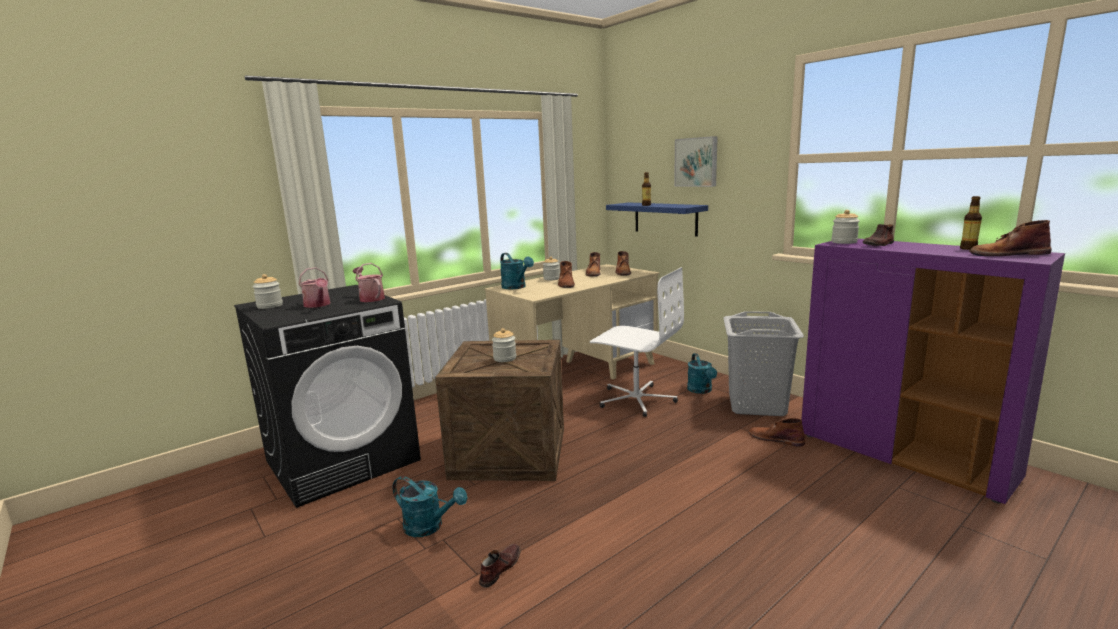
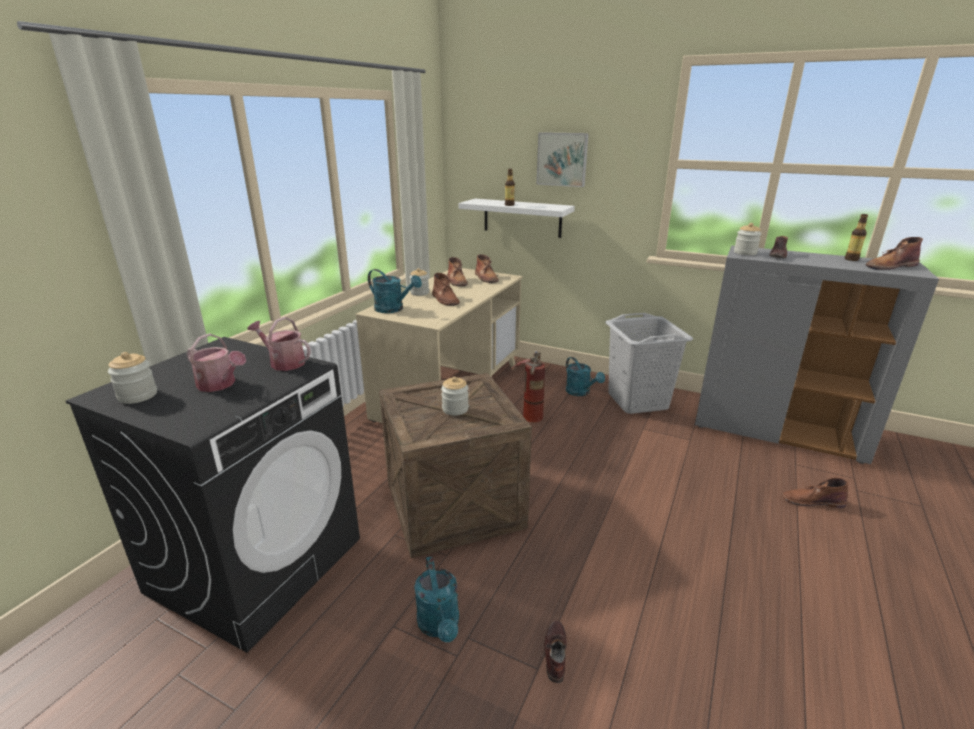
camera: 25 degrees left, 10 degrees up
(429, 527) = (440, 626): turquoise watering can -> turquoise watering can turned 75 degrees clockwise
(636, 399) = (530, 413): white office chair -> fire extinguisher
(665, 218) = (522, 218): blue shelf -> white shelf
(775, 438) = (678, 434): brown boot -> brown boot (812, 501)
(903, 456) = (777, 433): purple cabinet -> grey cabinet

